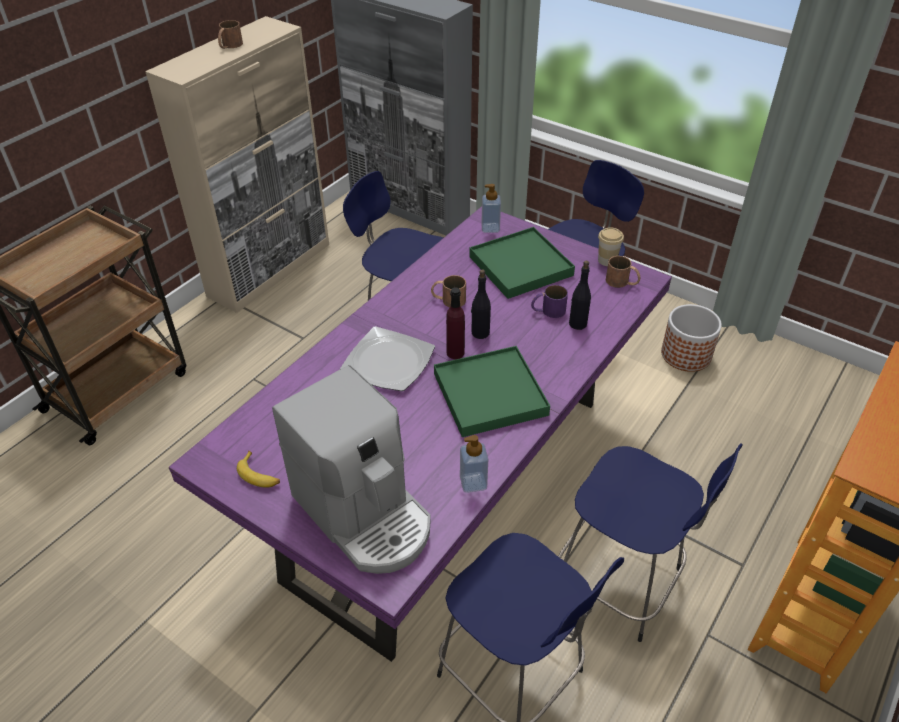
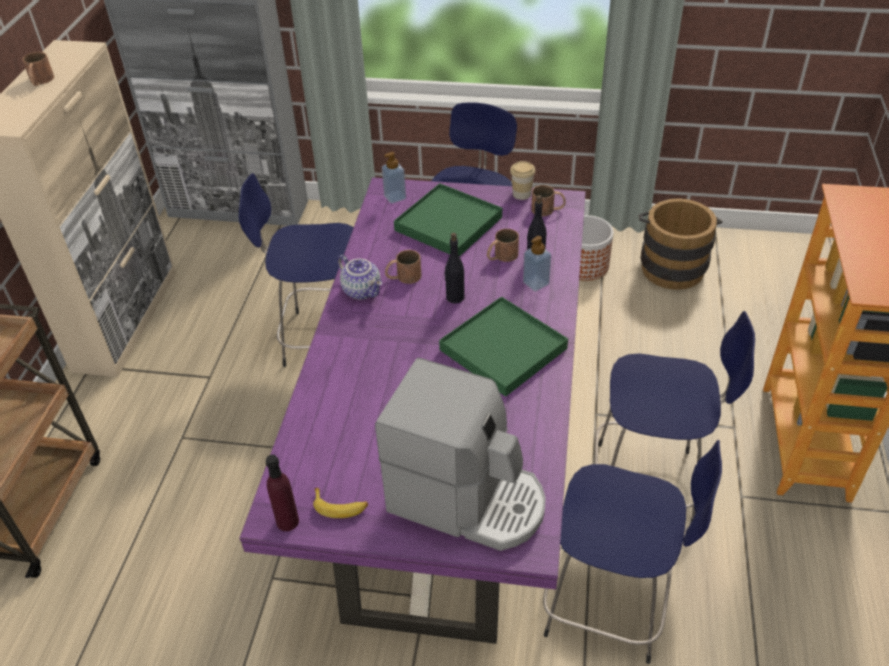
camera: 25 degrees left, 0 degrees up
(389, 362) = (389, 354): plate -> none
(406, 300) = (362, 291): none -> teapot
(455, 352) = (445, 323): purple bottle -> purple bottle (287, 521)
(473, 482) = (543, 432): soap dispenser -> soap dispenser (536, 283)
(548, 310) = (501, 256): purple mug -> brown mug
(776, 384) = (671, 265): none -> brown bucket

